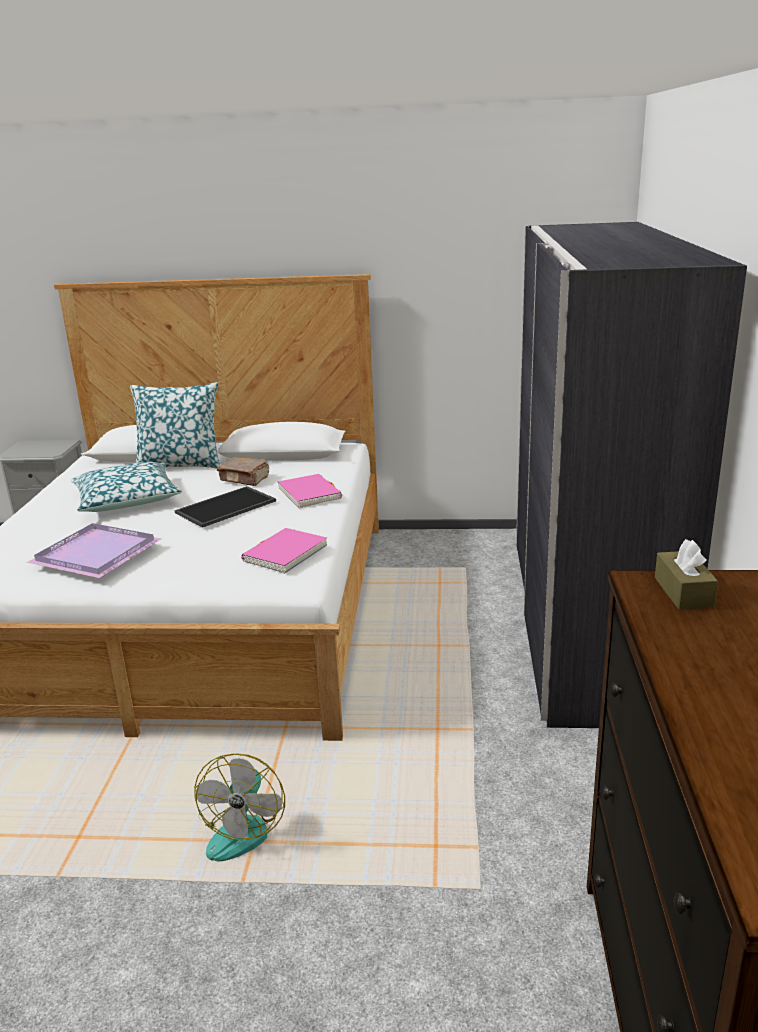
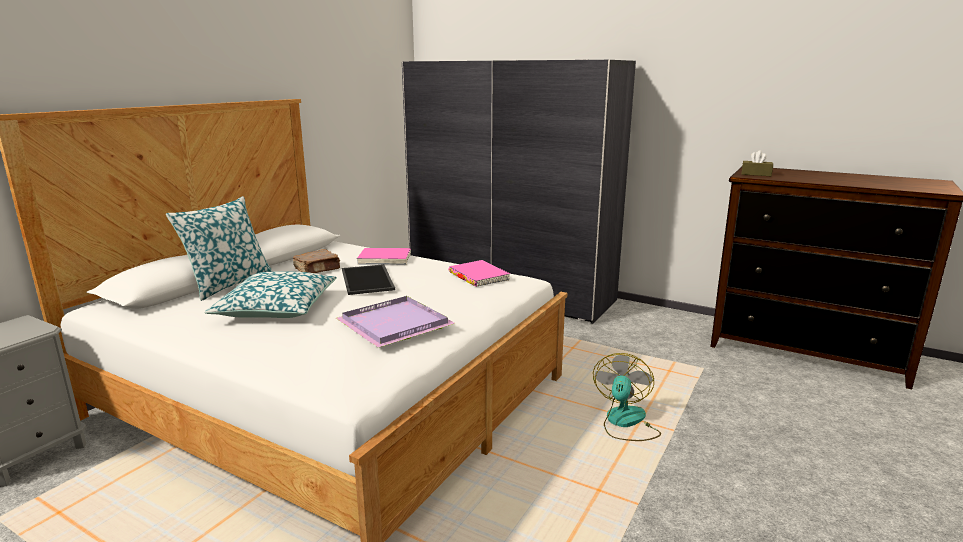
camera: 65 degrees left, 5 degrees down
(242, 828) = (625, 423): fan -> fan turned 105 degrees counterclockwise

